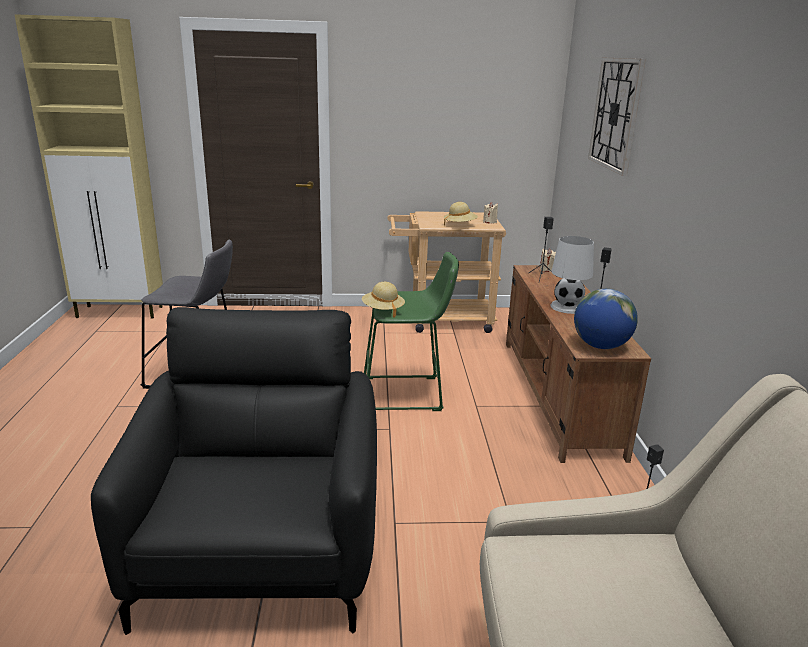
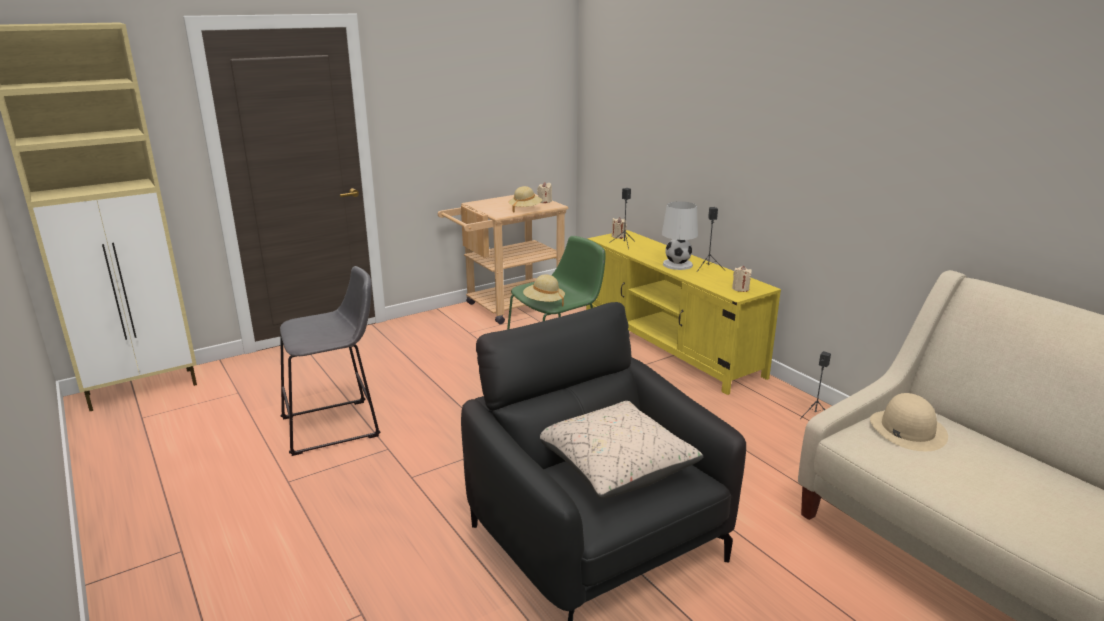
camera: 30 degrees left, 0 degrees up
(252, 477) = (614, 466): none -> beige pillow
(558, 394) = (669, 344): brown tv stand -> yellow tv stand
(601, 346) = (740, 289): globe -> beige candle
(608, 568) = (907, 429): none -> beige hat
(616, 114) = (676, 91): wall clock -> none

